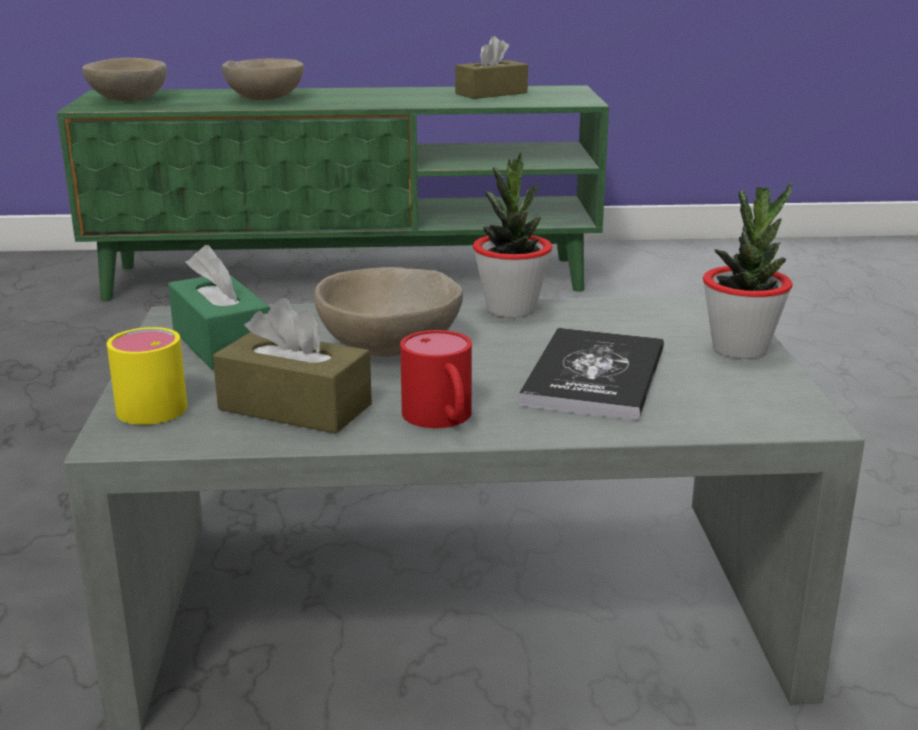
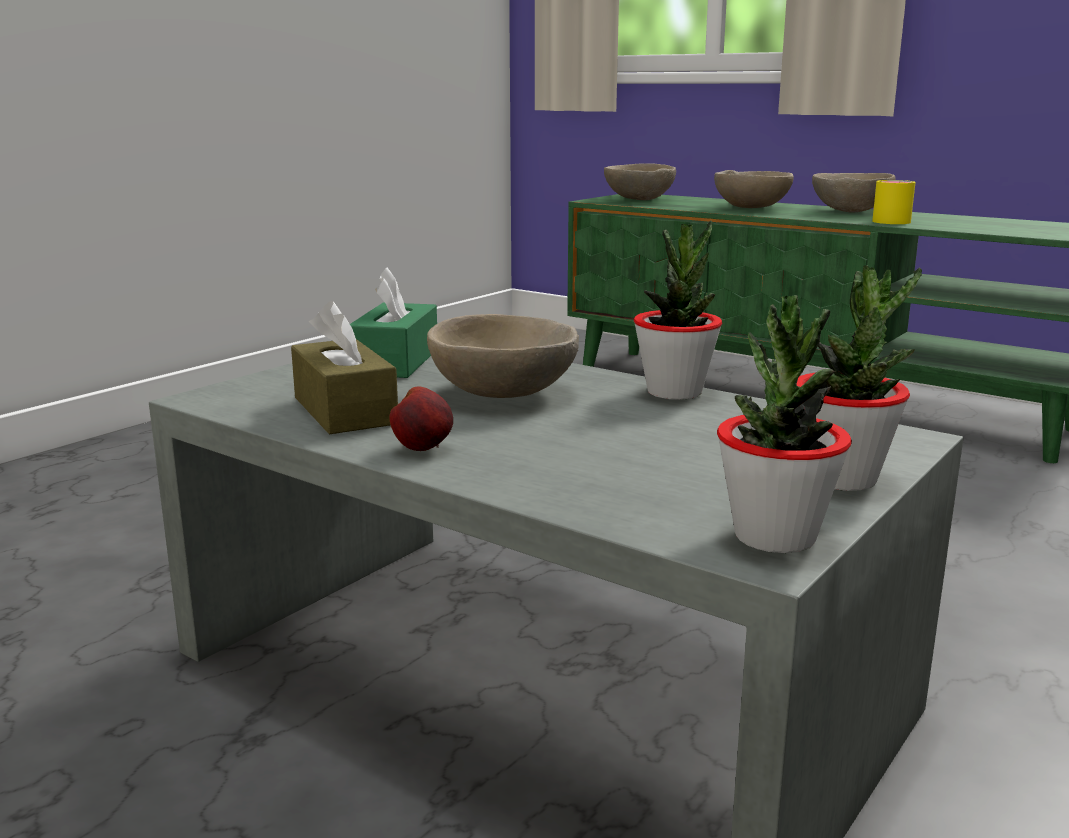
camera: 40 degrees right, 5 degrees down
(144, 403) = (264, 383): yellow mug -> yellow mug (888, 220)
(357, 92) = (849, 211): none -> beige bowl
(442, 419) = (423, 448): red mug -> apple
(491, 93) = (992, 223): brown tissue box -> none
(595, 376) = (627, 457): book -> none
(786, 405) = (775, 537): none -> potted plant

